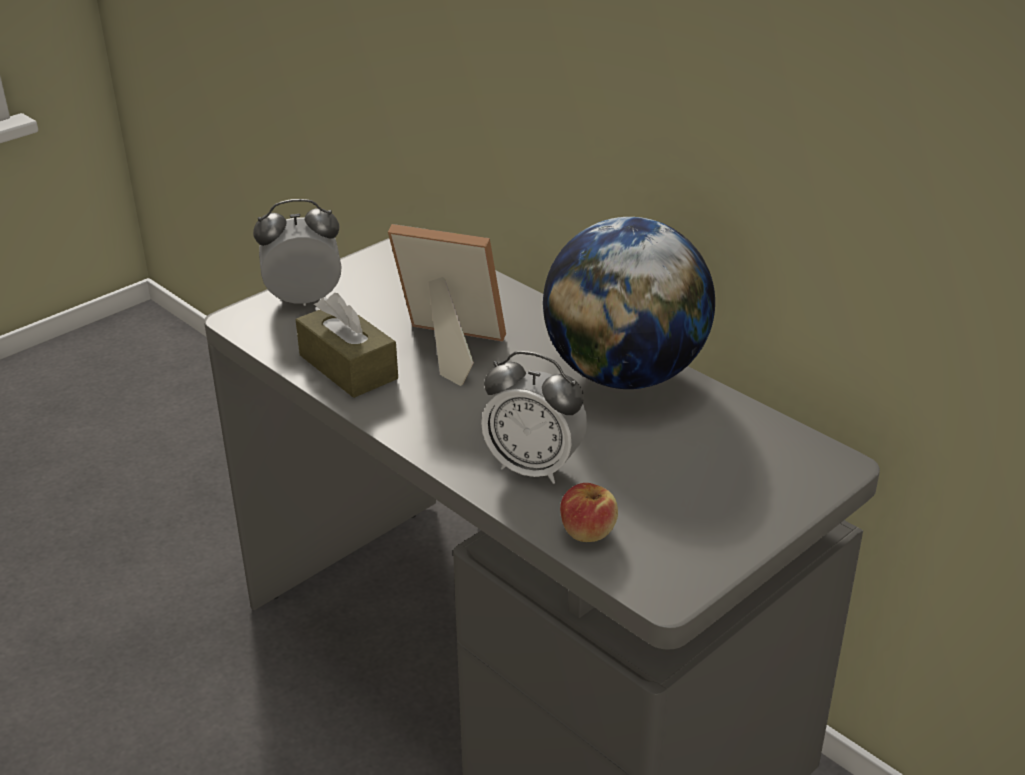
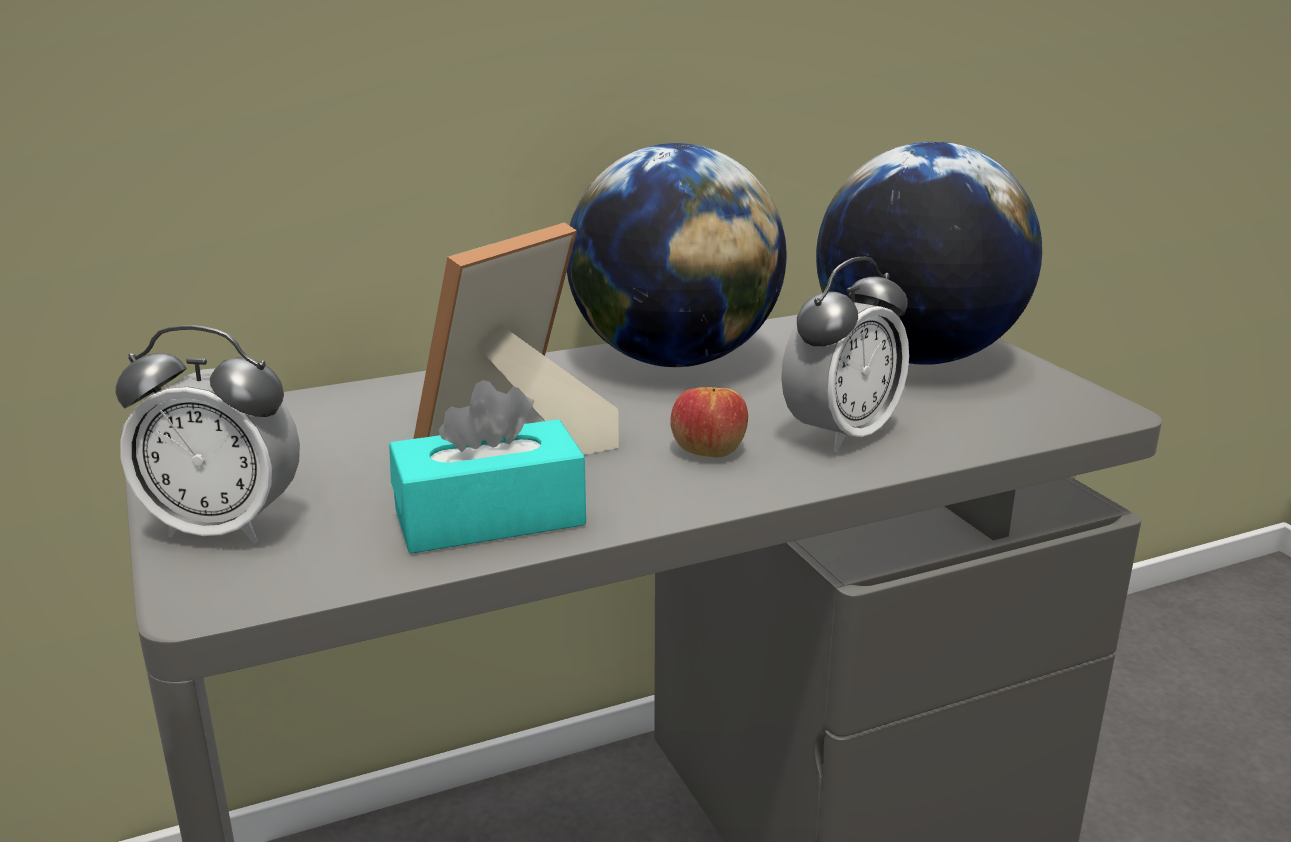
camera: 70 degrees left, 10 degrees down
(304, 299) = (225, 527): alarm clock -> alarm clock turned 90 degrees counterclockwise
(348, 367) = (490, 518): brown tissue box -> turquoise tissue box
(588, 531) = (984, 428): apple -> apple (708, 450)
(719, 484) = (916, 357): none -> globe

